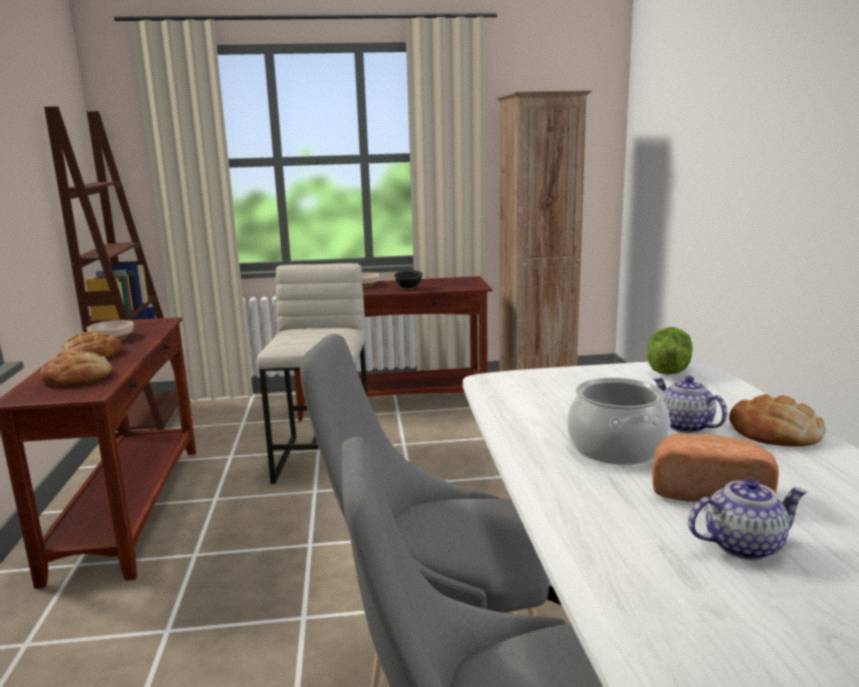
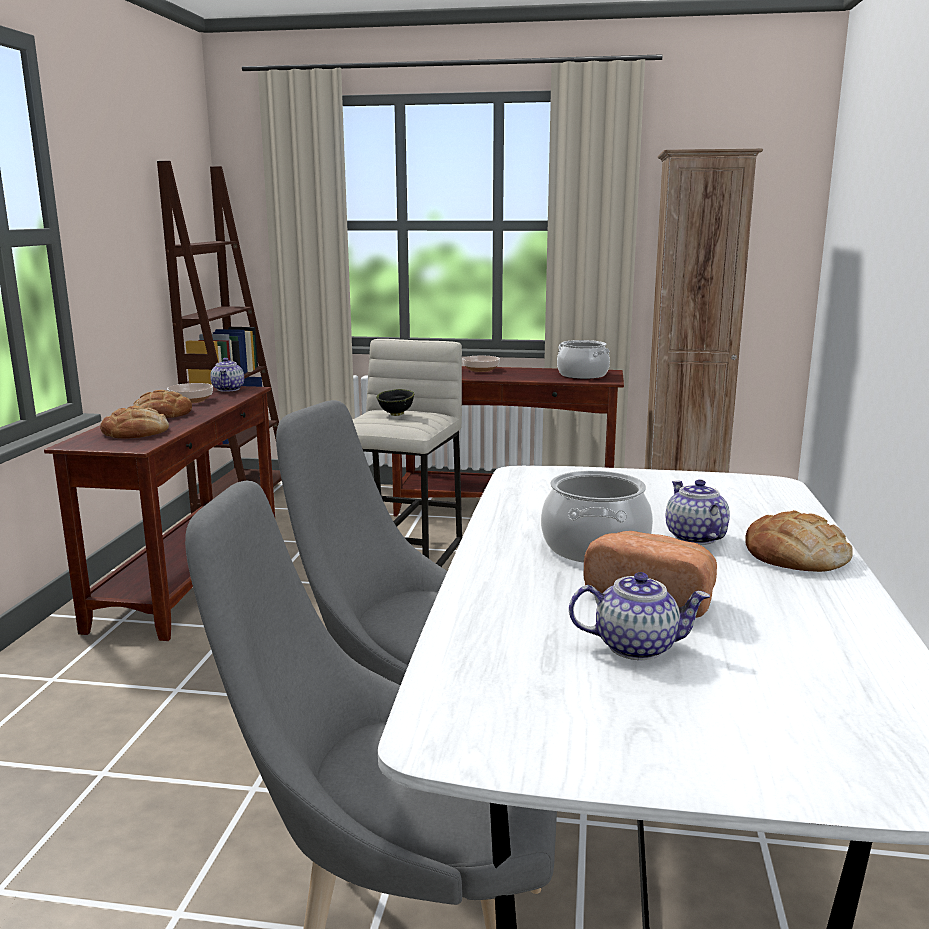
camera: 15 degrees right, 0 degrees up
(142, 323) = (229, 389): none -> teapot
(409, 289) = (528, 377): black bowl -> black bowl (397, 414)
(452, 283) = (582, 375): none -> cooking pot
(667, 370) = (736, 483): lettuce -> none

